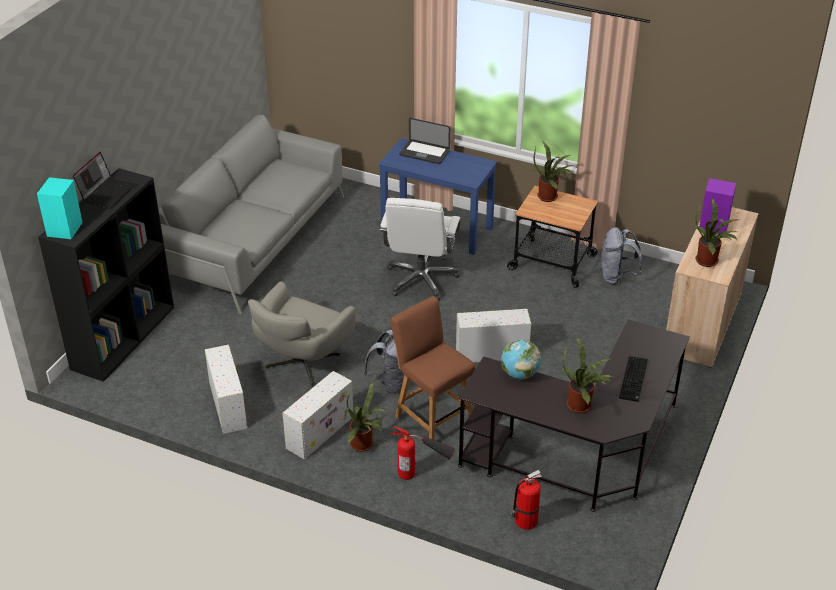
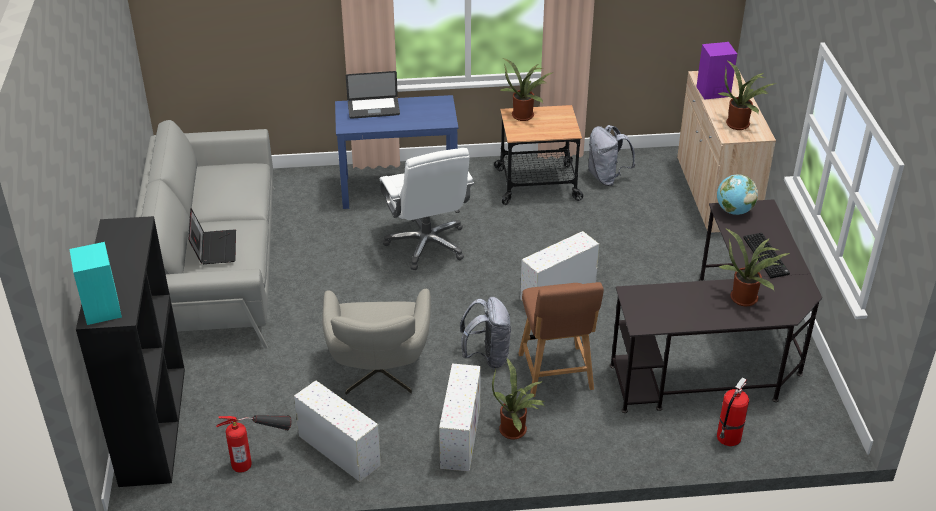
camera: 30 degrees left, 0 degrees up
(107, 192) = (114, 250): laptop -> laptop (214, 247)
(422, 475) = (598, 436): fire extinguisher -> fire extinguisher (260, 459)
(432, 416) = (556, 374): brown chair -> brown chair turned 120 degrees counterclockwise
(519, 374) = (664, 290): globe -> globe (734, 211)

